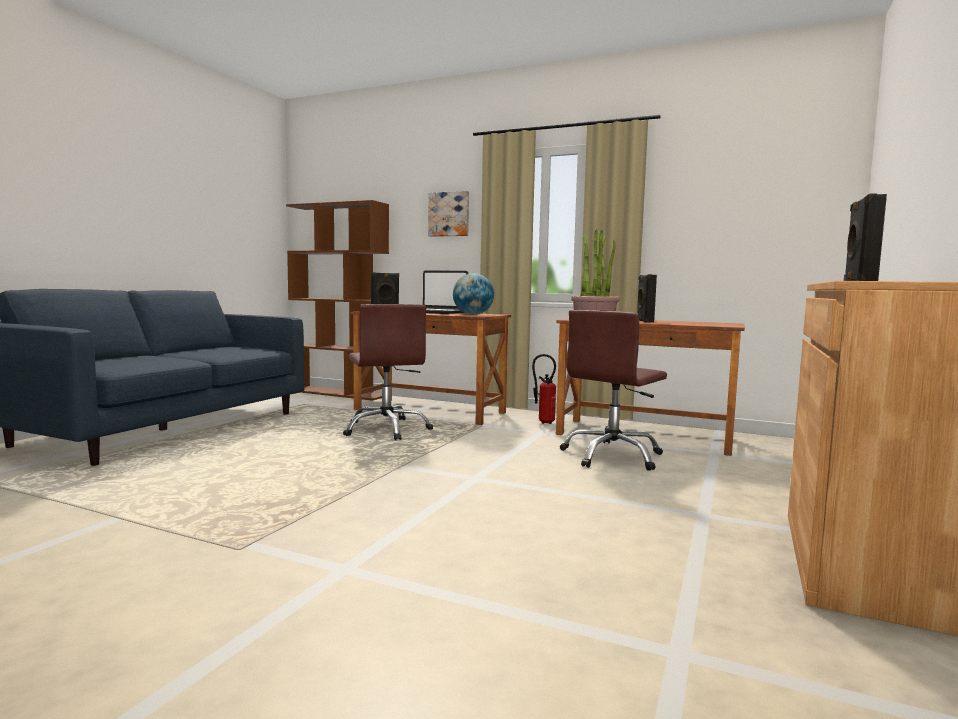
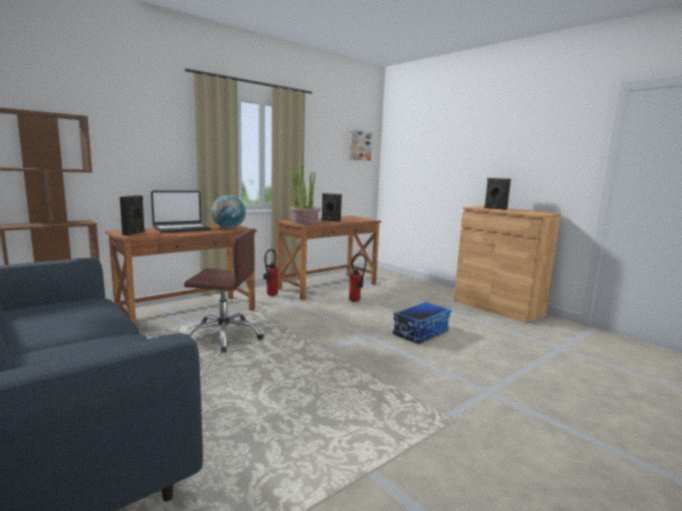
camera: 65 degrees left, 5 degrees up
(449, 214) = (154, 136): picture -> picture (359, 145)
(541, 505) = (420, 332): none -> storage box
(612, 456) = (356, 301): brown office chair -> fire extinguisher

